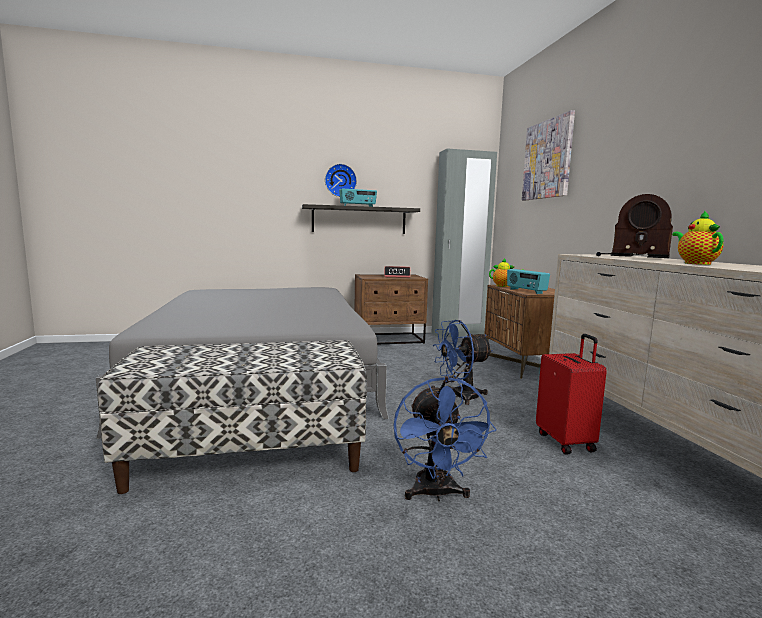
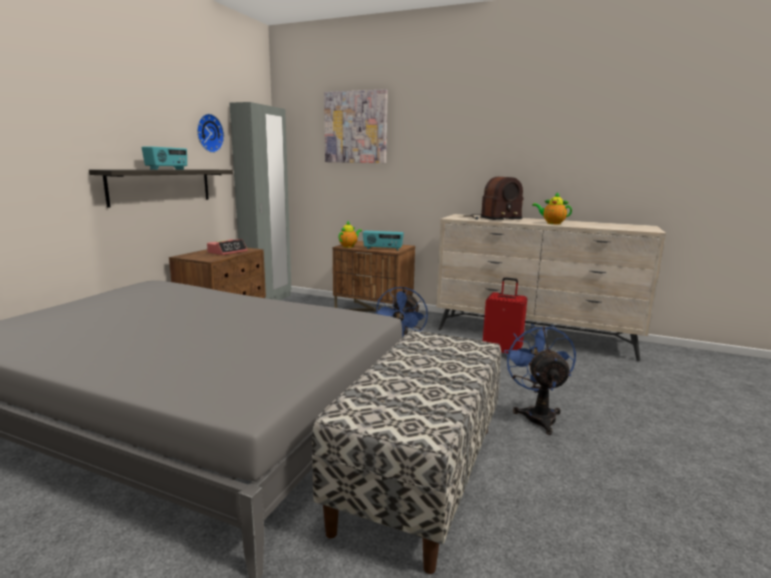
camera: 55 degrees left, 5 degrees up
(340, 180) = (133, 133): wall clock -> wall clock (208, 133)
(436, 494) = (537, 414): blue fan -> blue fan turned 120 degrees counterclockwise

